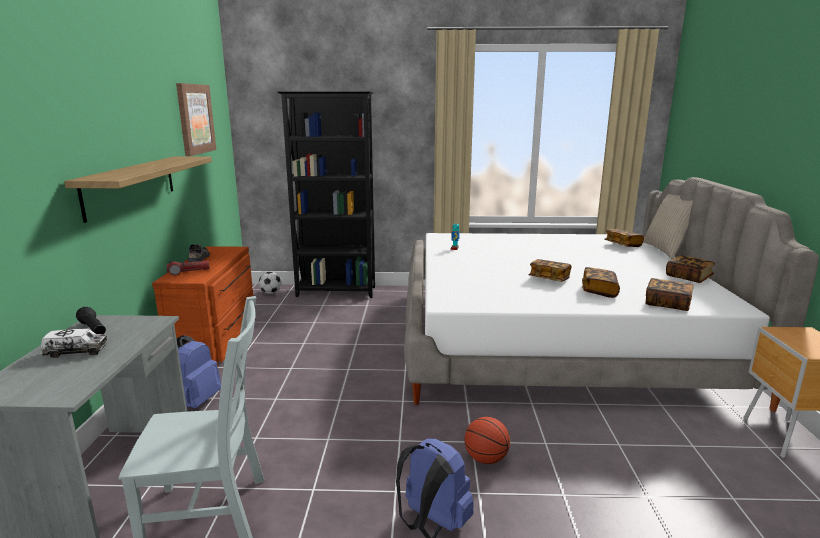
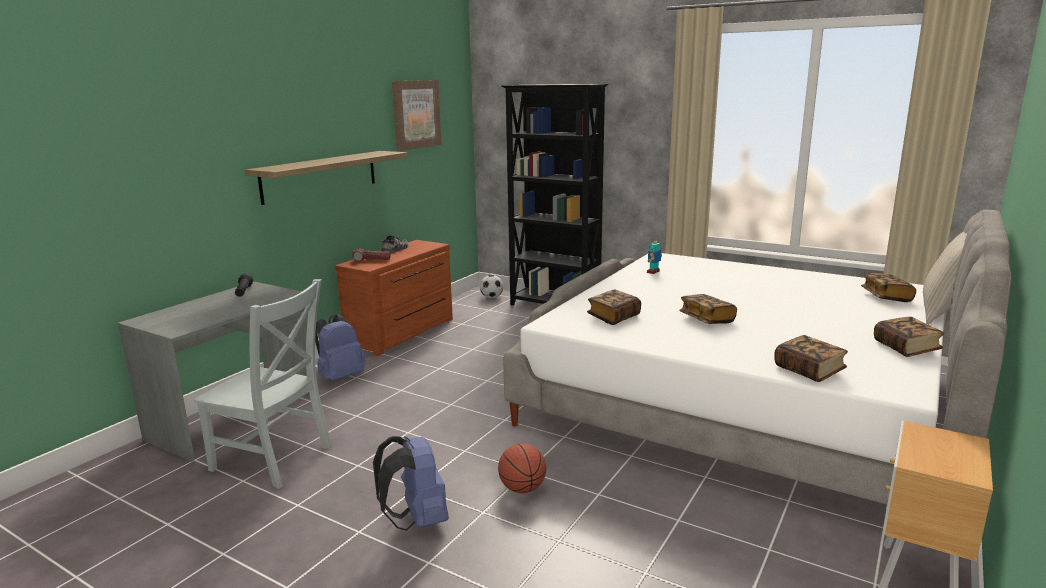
camera: 30 degrees right, 0 degrees up
(76, 351) = (215, 305): toy truck -> none
(599, 291) = (745, 342): book -> book (613, 317)

